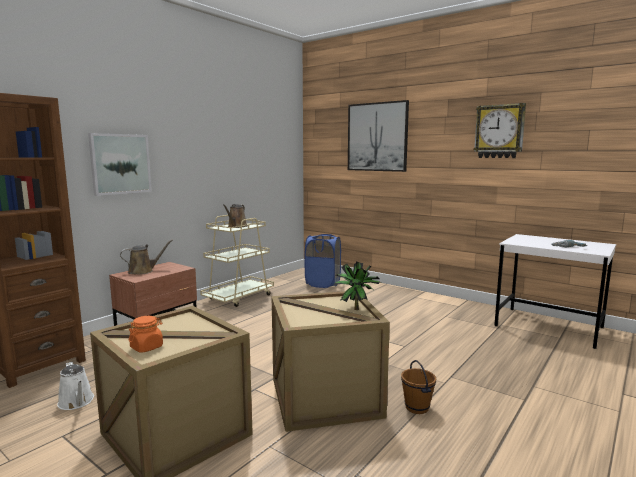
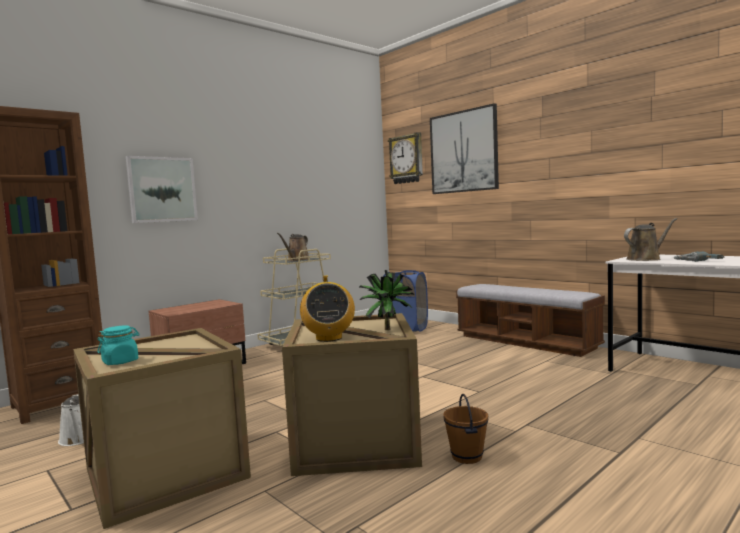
camera: 10 degrees right, 5 degrees down
(143, 271) = (185, 307): brown watering can -> brown watering can (646, 259)
(147, 347) = (120, 362): orange jar -> turquoise jar
(313, 319) = (328, 338): none -> radio
(424, 297) = (525, 342): none -> bench
(499, 131) = (606, 126): wall clock -> wall clock (406, 159)

